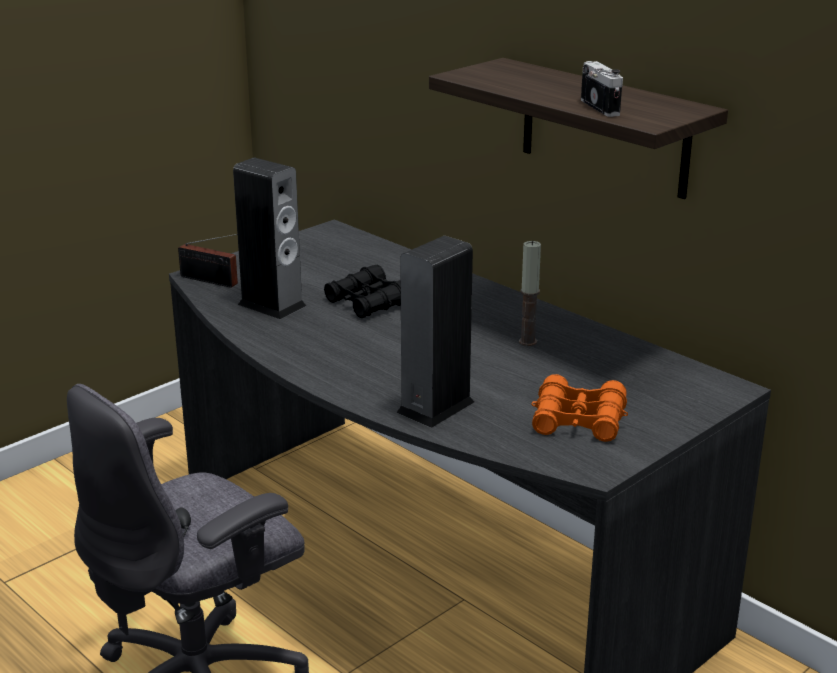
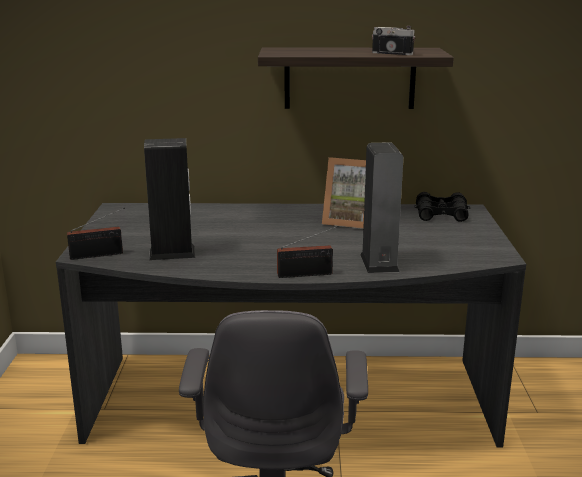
camera: 45 degrees left, 5 degrees down
(335, 385) = (308, 274): none -> radio
(369, 302) = (226, 232): black binoculars -> black binoculars (441, 214)
(528, 341) = (349, 221): candle -> picture frame
(578, 420) = (449, 242): orange binoculars -> none

